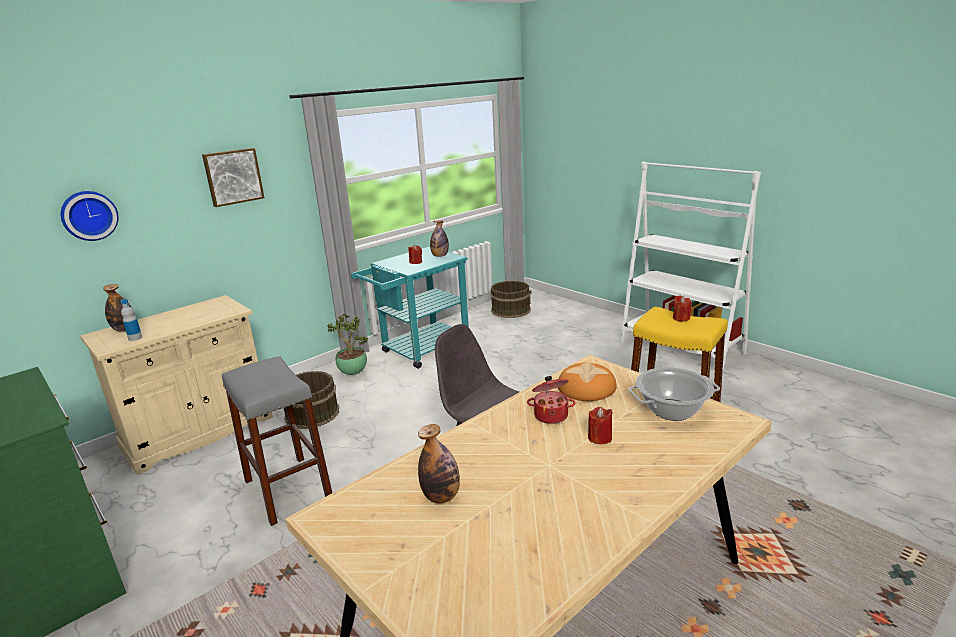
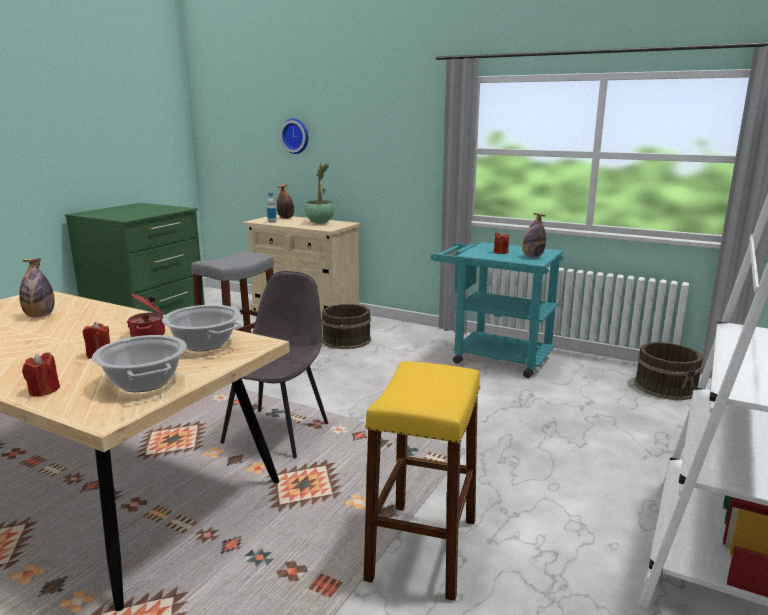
camera: 70 degrees right, 5 degrees down
(233, 176) = (387, 126): picture -> none
(352, 373) = (424, 339): potted plant -> potted plant (319, 223)
(586, 387) = (205, 344): bread -> cooking pot
(681, 318) = (438, 387): red candle -> red candle (44, 390)

